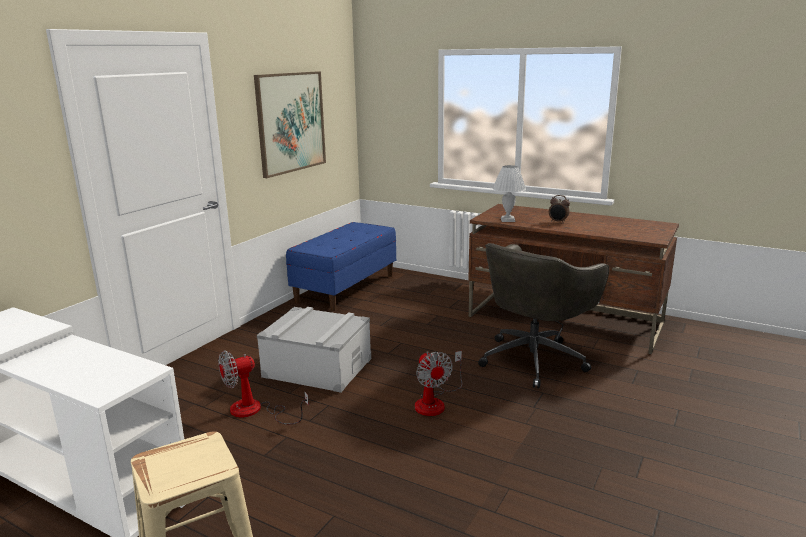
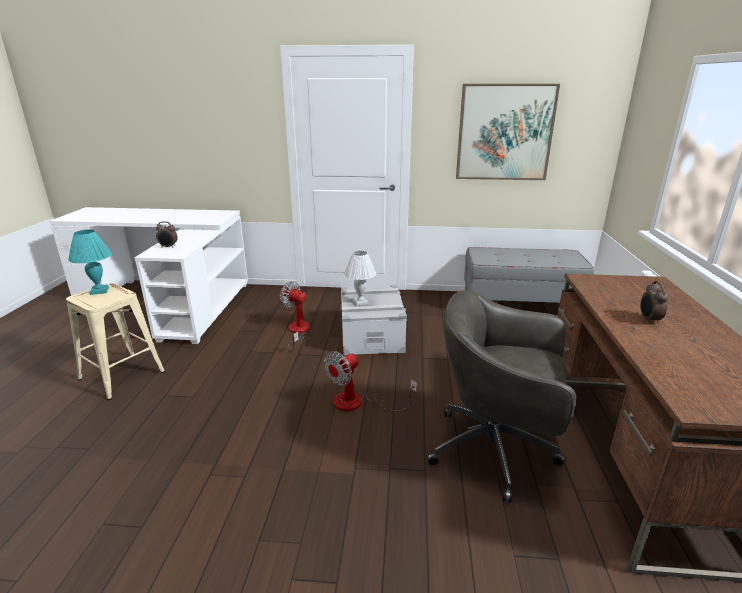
camera: 65 degrees right, 5 degrees up
(92, 377) = (168, 247): none -> alarm clock
(157, 466) = (100, 290): none -> turquoise table lamp
(345, 288) = (520, 305): blue bench -> grey bench
(508, 220) = (599, 291): white table lamp -> white table lamp (360, 302)

